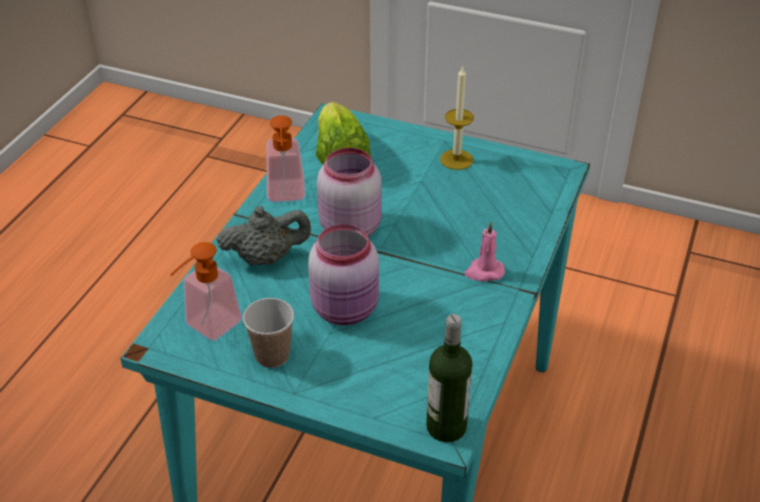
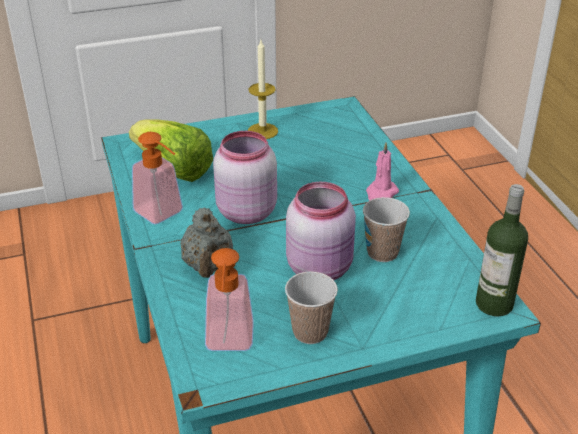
camera: 40 degrees left, 5 degrees down
(266, 258) = (208, 266): grey teapot -> grey teapot turned 135 degrees clockwise
(413, 325) = (382, 253): none -> cup

